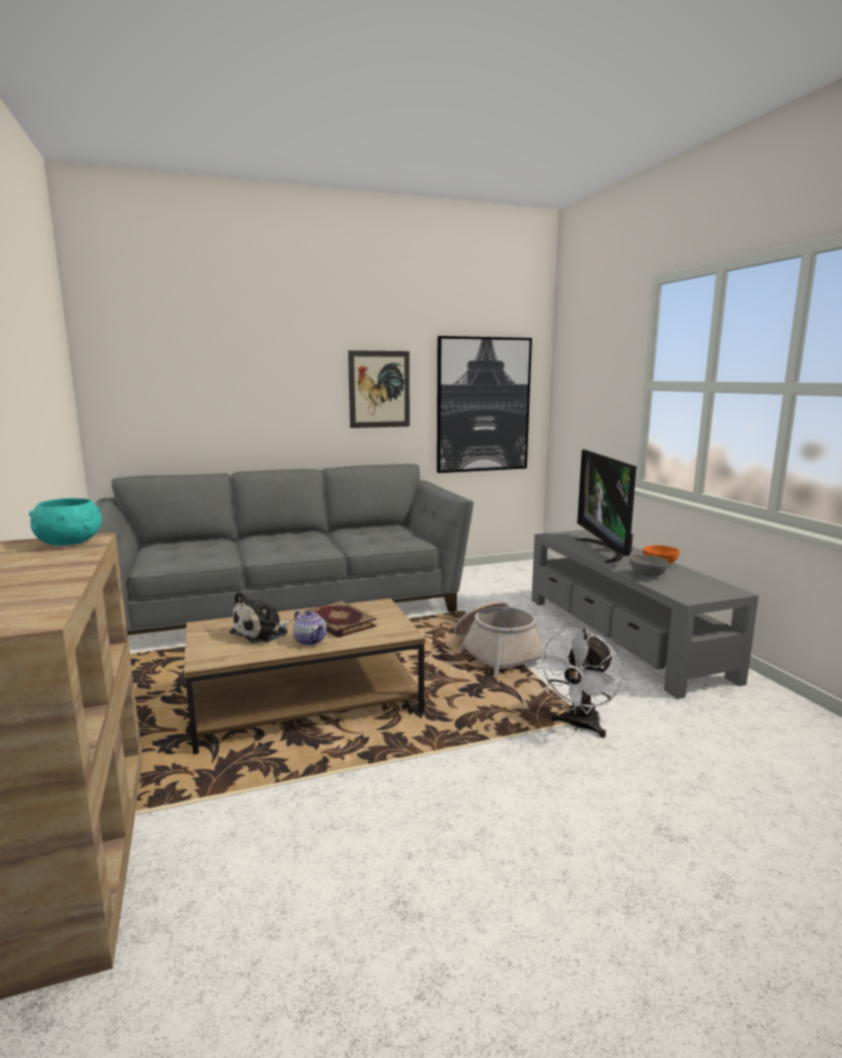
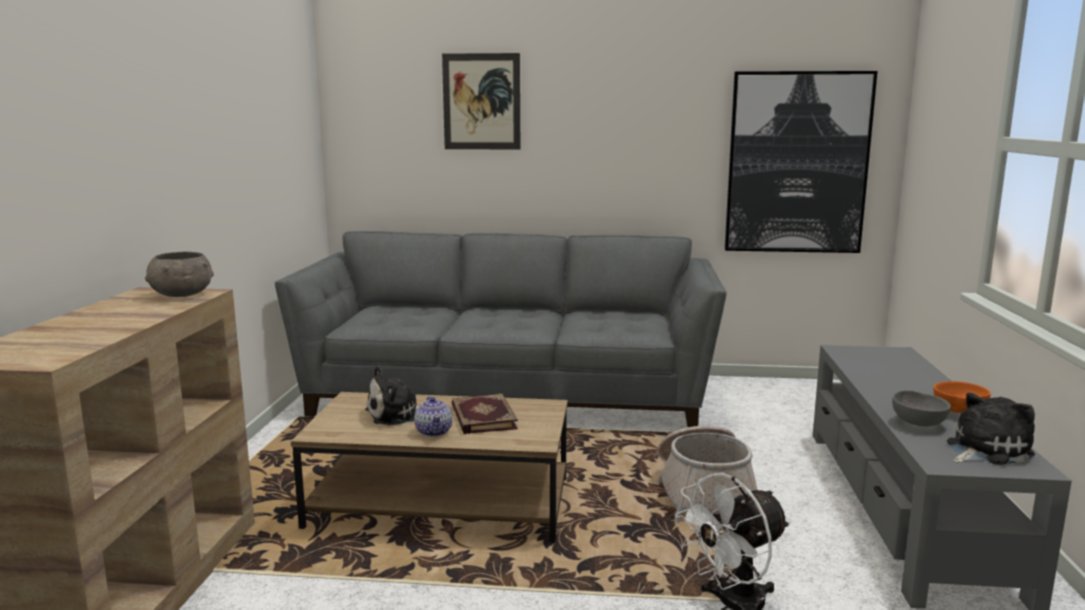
camera: 25 degrees right, 0 degrees up
(69, 543) = (182, 295): turquoise bowl -> grey bowl
(379, 389) = (651, 140): picture -> picture (481, 101)
(605, 550) = (897, 380): television -> none
(699, 585) = (984, 450): none -> plush toy

